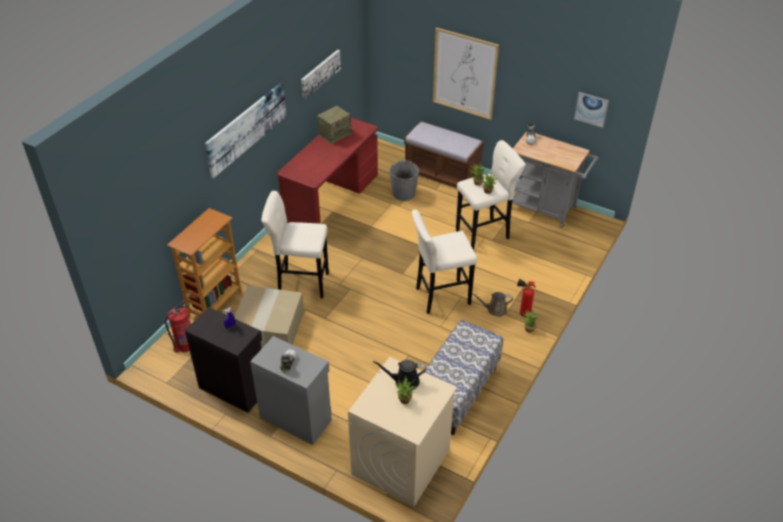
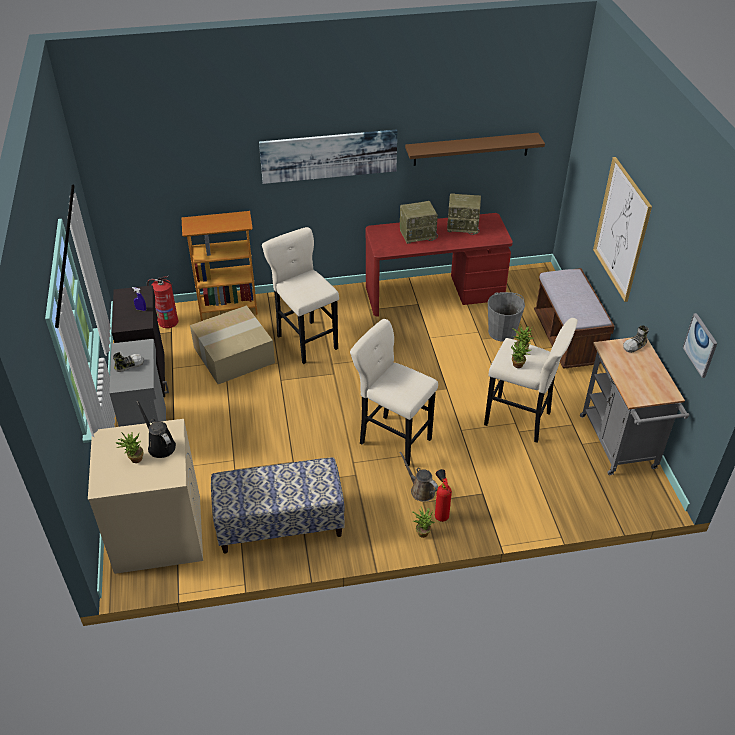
camera: 50 degrees right, 0 degrees up
(317, 157) = (418, 234): none -> radio
(320, 73) = (471, 149): picture -> brown shelf

